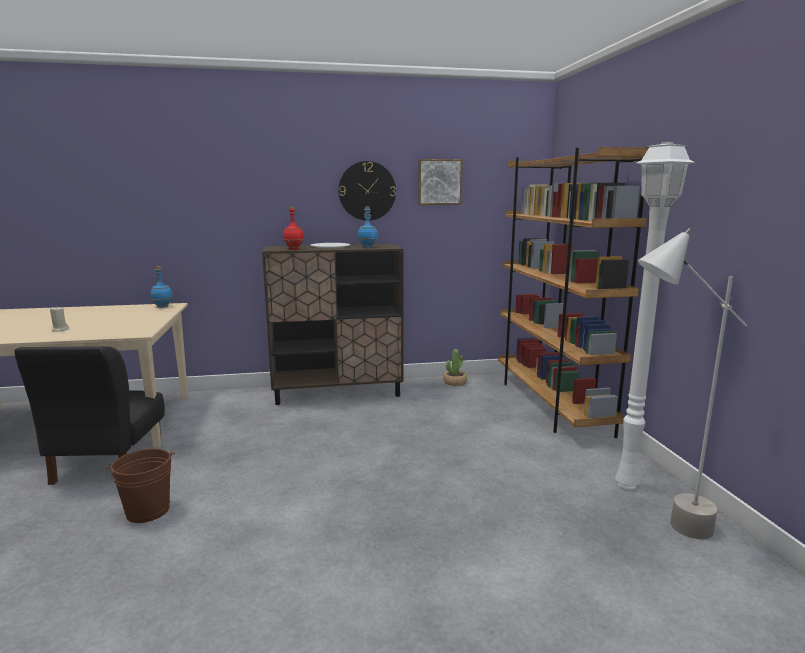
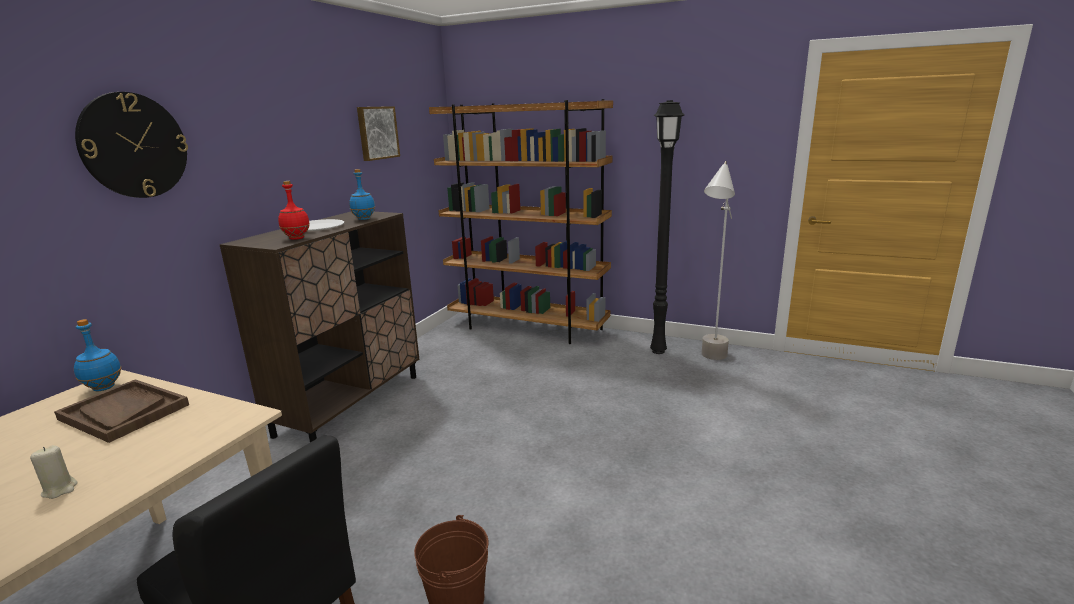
camera: 55 degrees left, 5 degrees up
(137, 316) = (124, 412): none -> brown tray
(367, 191) = (316, 150): wall clock -> wall clock (134, 146)
(455, 382) = (432, 345): potted plant -> none
(626, 484) = (657, 351): white floor lamp -> black floor lamp

